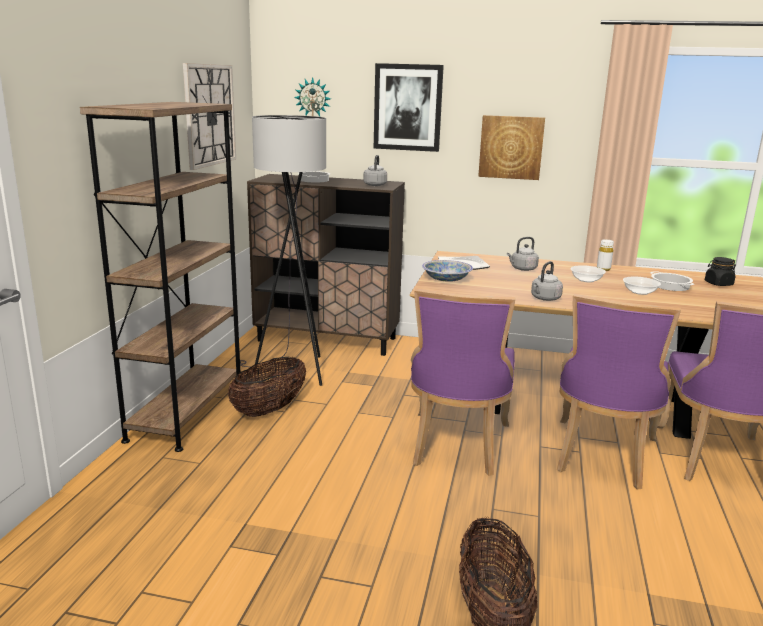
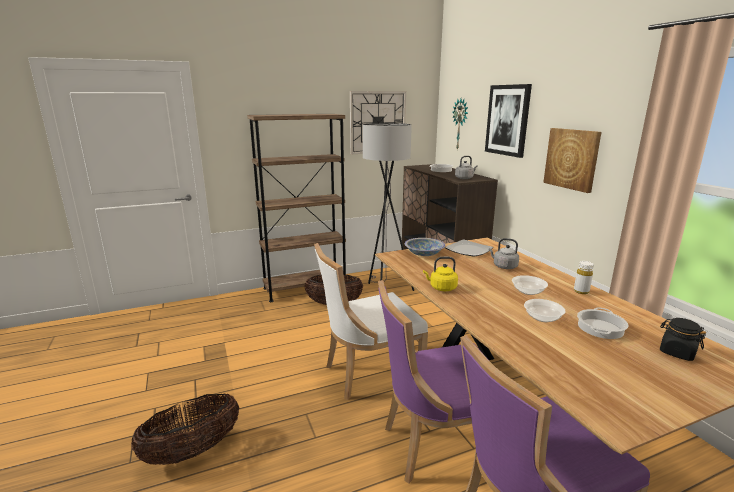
camera: 55 degrees right, 0 degrees up
(457, 446) = (369, 373): purple chair -> white chair
(544, 299) = (441, 288): grey kettle -> yellow kettle

